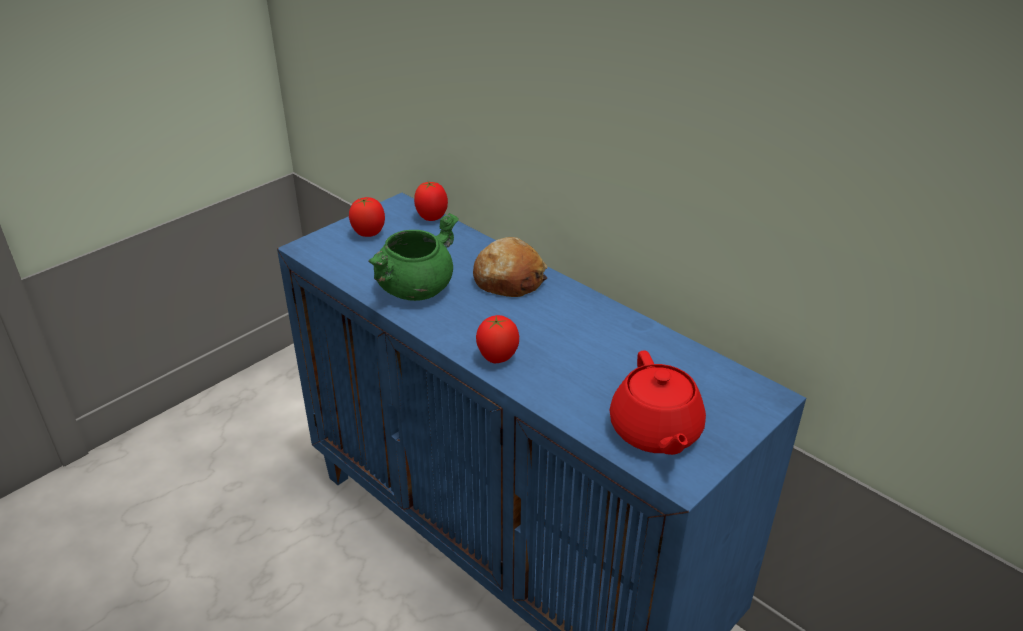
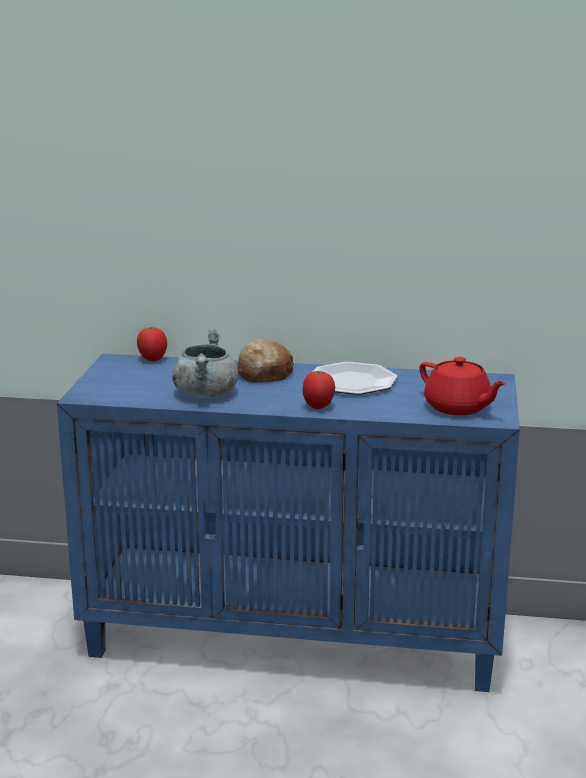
camera: 35 degrees left, 15 degrees down
(368, 234) = (119, 378): tomato -> none
(415, 288) = (205, 394): green cooking pot -> grey cooking pot
(586, 330) = (352, 381): none -> plate

